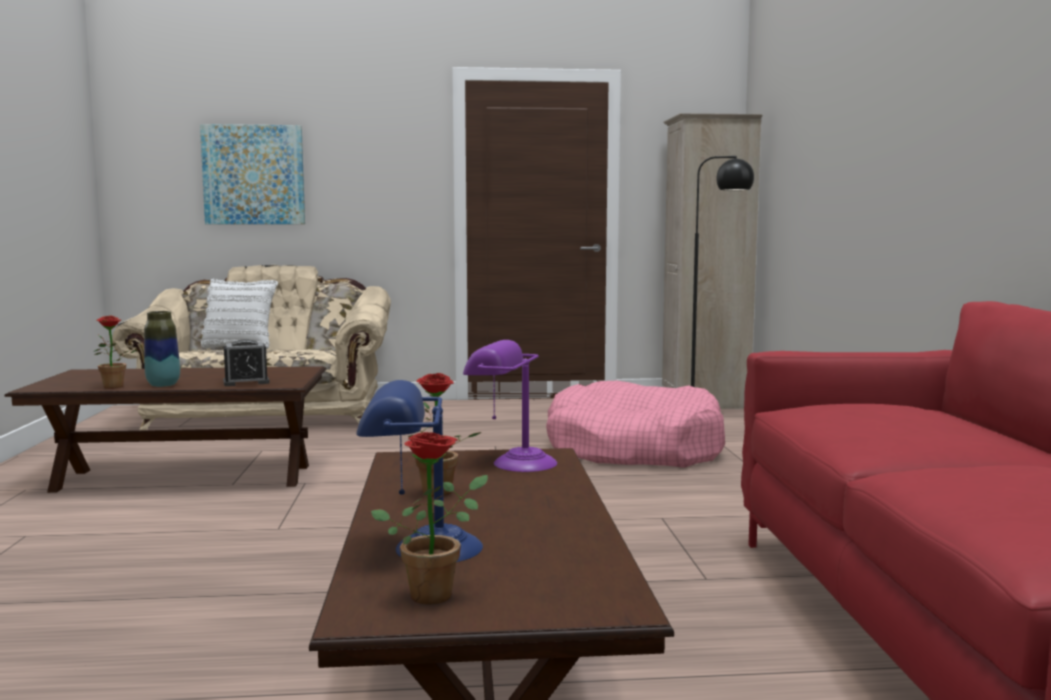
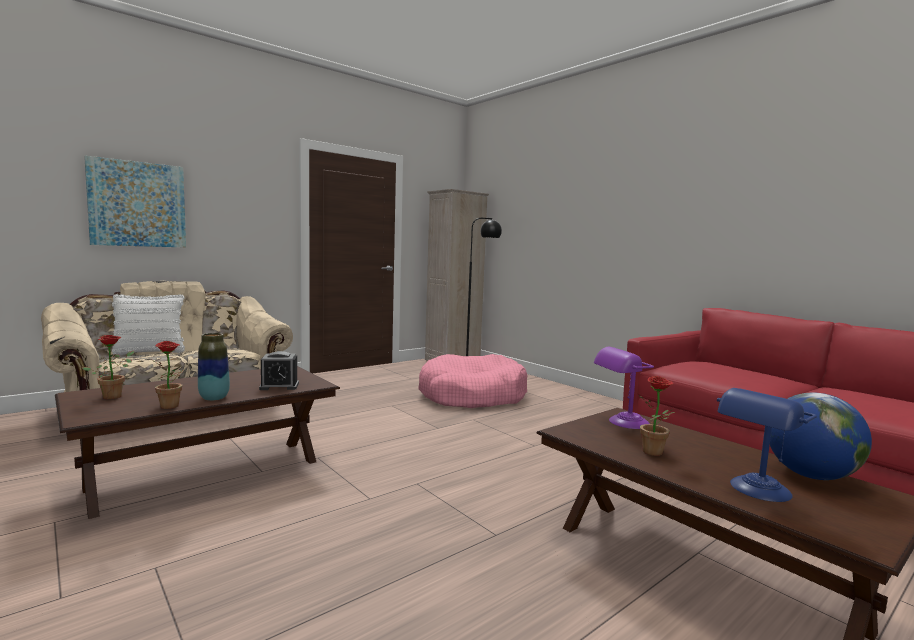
camera: 35 degrees left, 0 degrees up
(246, 382) = (279, 386): alarm clock -> alarm clock turned 45 degrees clockwise
(437, 592) = (841, 517): potted plant -> potted plant (114, 396)
(572, 556) = (811, 476): none -> globe

